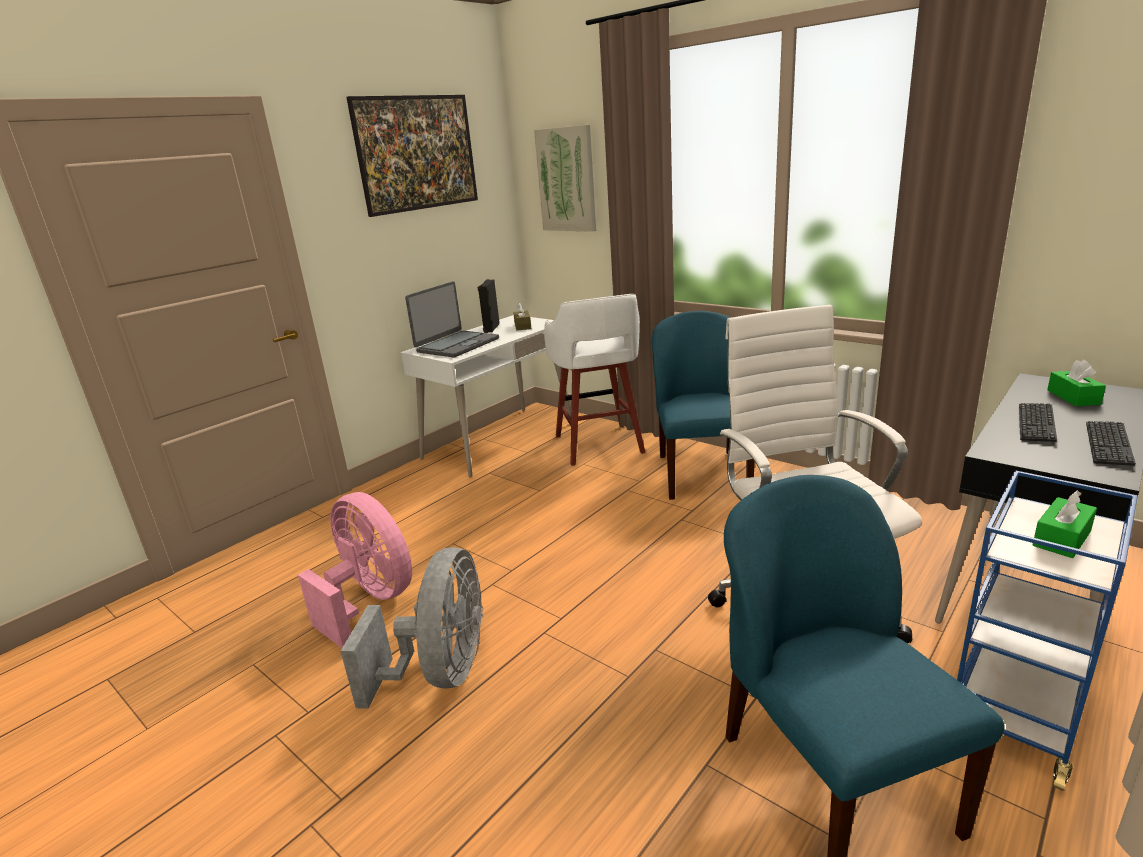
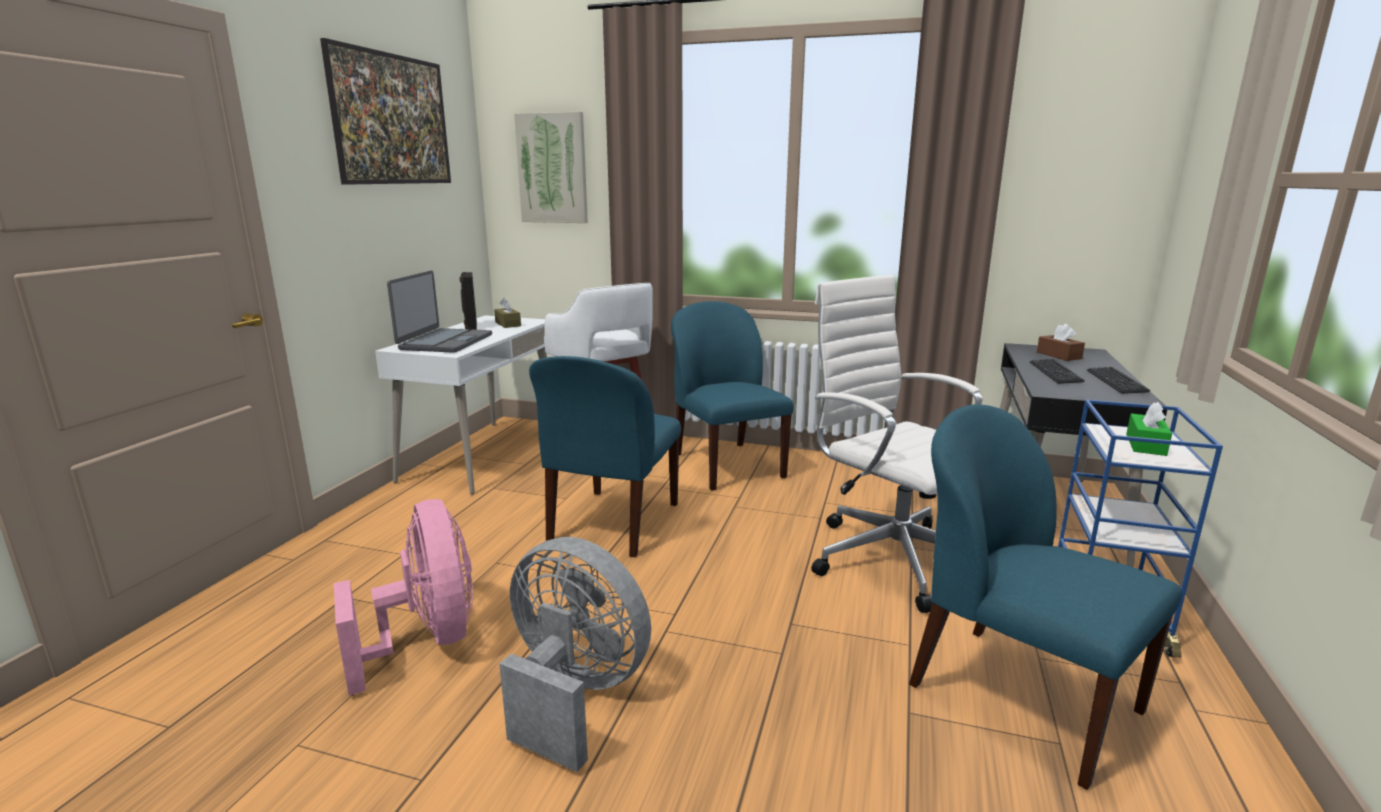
camera: 25 degrees left, 5 degrees down
(370, 601) = (427, 640): pink fan -> pink fan turned 45 degrees clockwise
(442, 672) = (574, 694): grey fan -> grey fan turned 45 degrees counterclockwise
(562, 521) = (613, 524): none -> blue chair
(1073, 397) = (1058, 355): green tissue box -> brown tissue box

